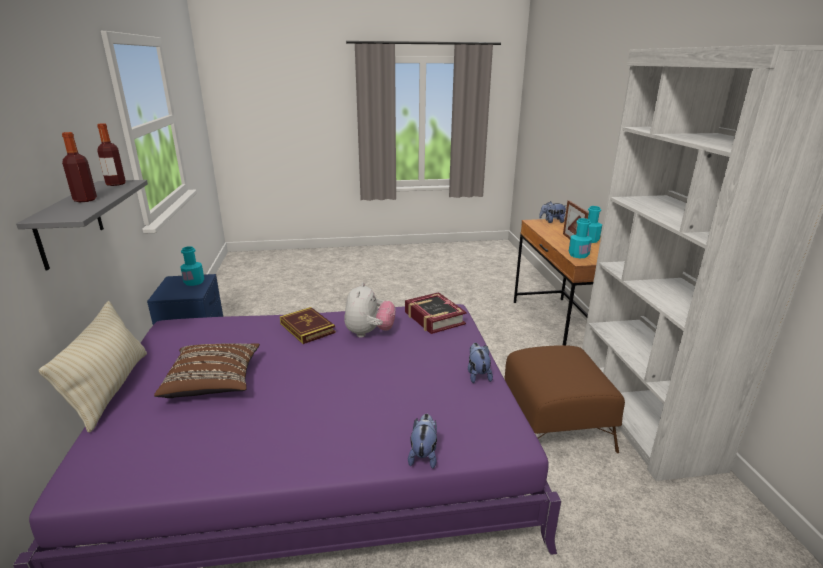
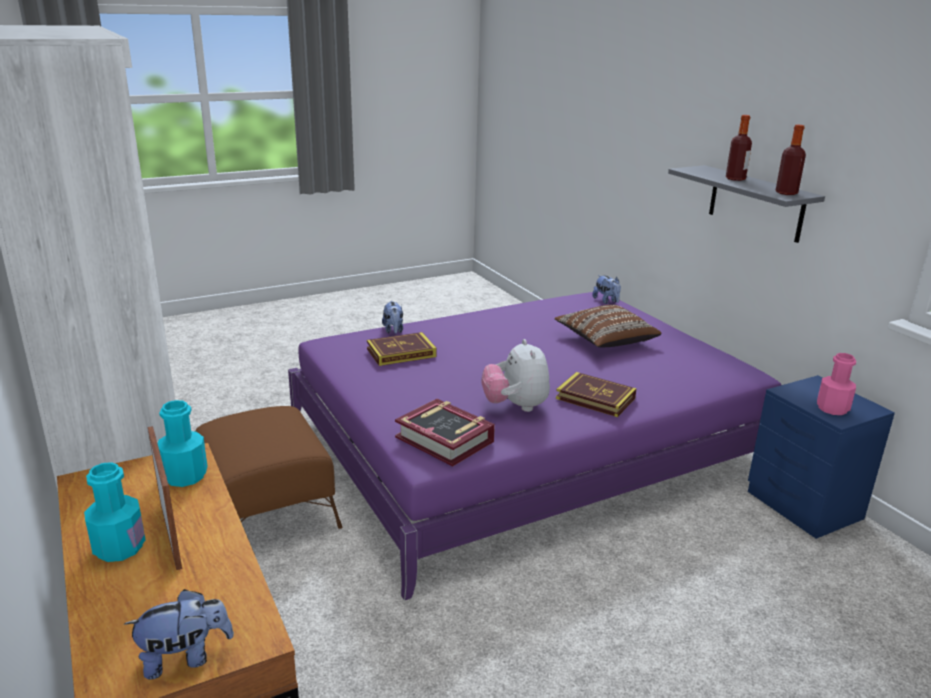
camera: 160 degrees right, 0 degrees up
(110, 389) = (678, 328): beige pillow -> none
(194, 282) = (832, 408): turquoise bottle -> pink bottle
(431, 405) = (401, 353): none -> book
(477, 375) = (364, 382): plush toy -> plush toy (606, 301)

